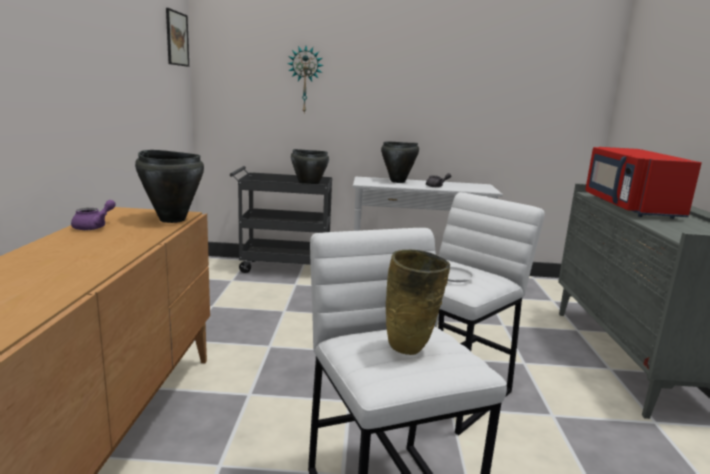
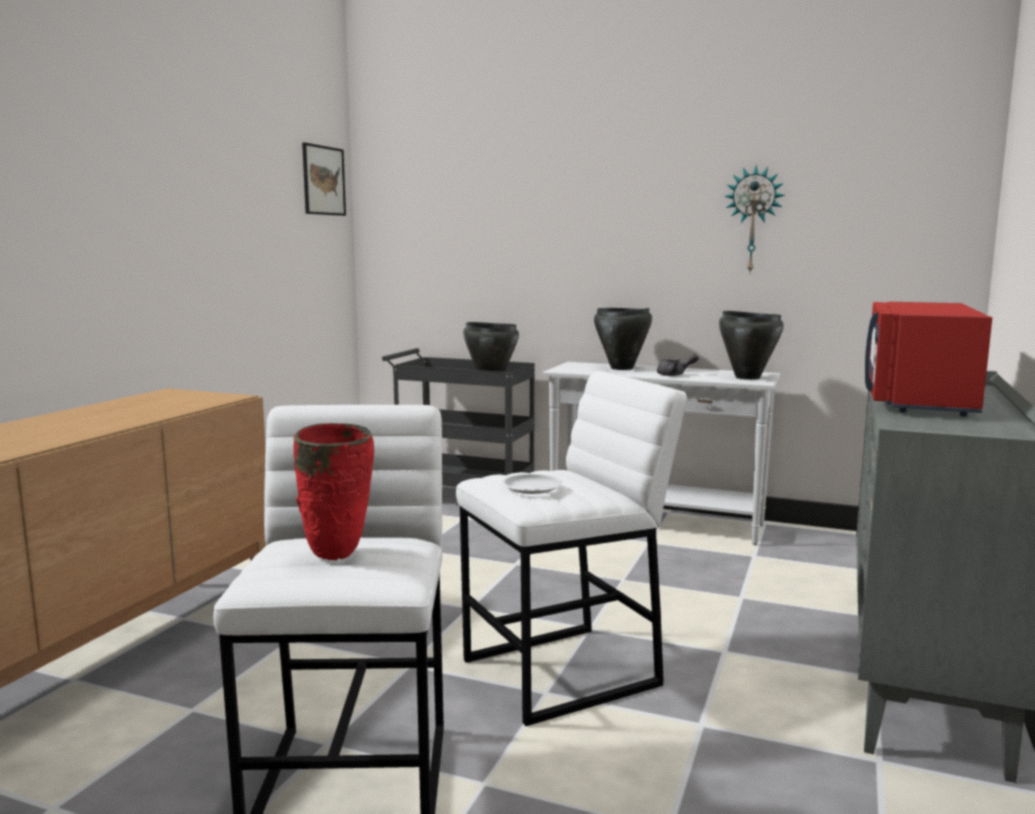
camera: 20 degrees right, 5 degrees down
(94, 227) = (113, 406): purple teapot -> none
(172, 219) = (209, 401): black cooking pot -> black cooking pot (747, 377)
(305, 80) = (495, 223): wall clock -> wall clock (753, 220)
(410, 349) = (337, 555): beige vase -> red vase

